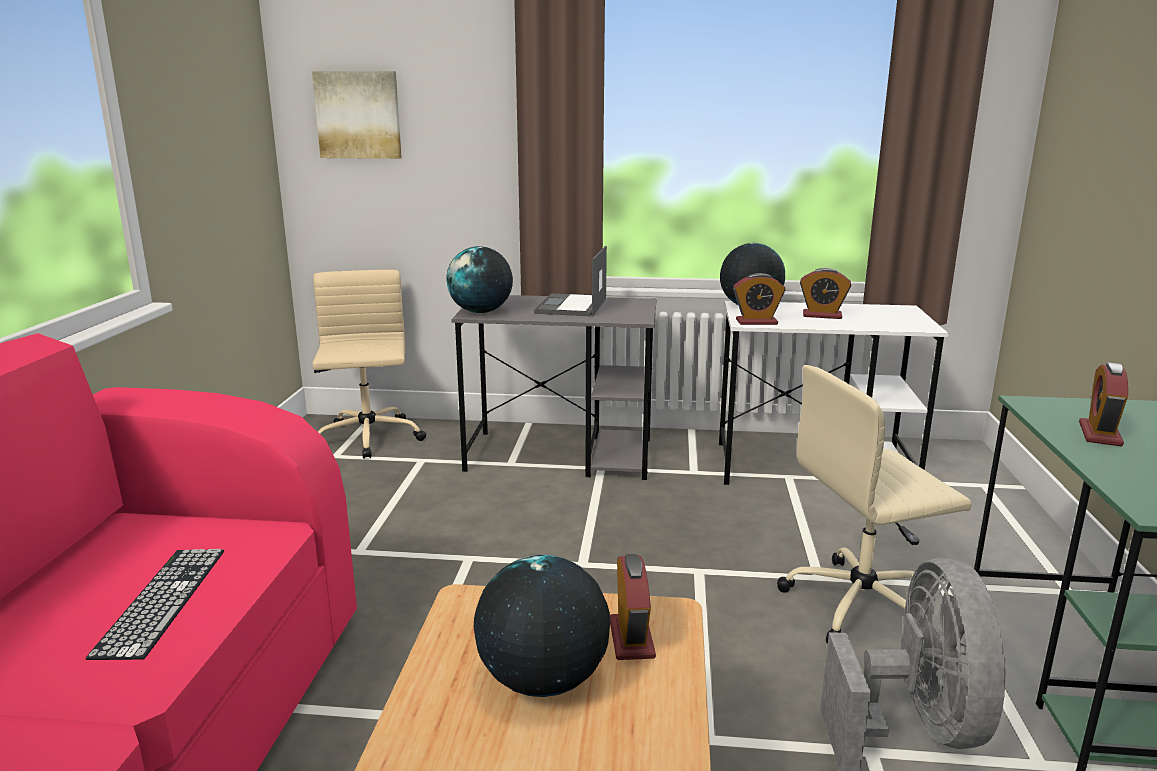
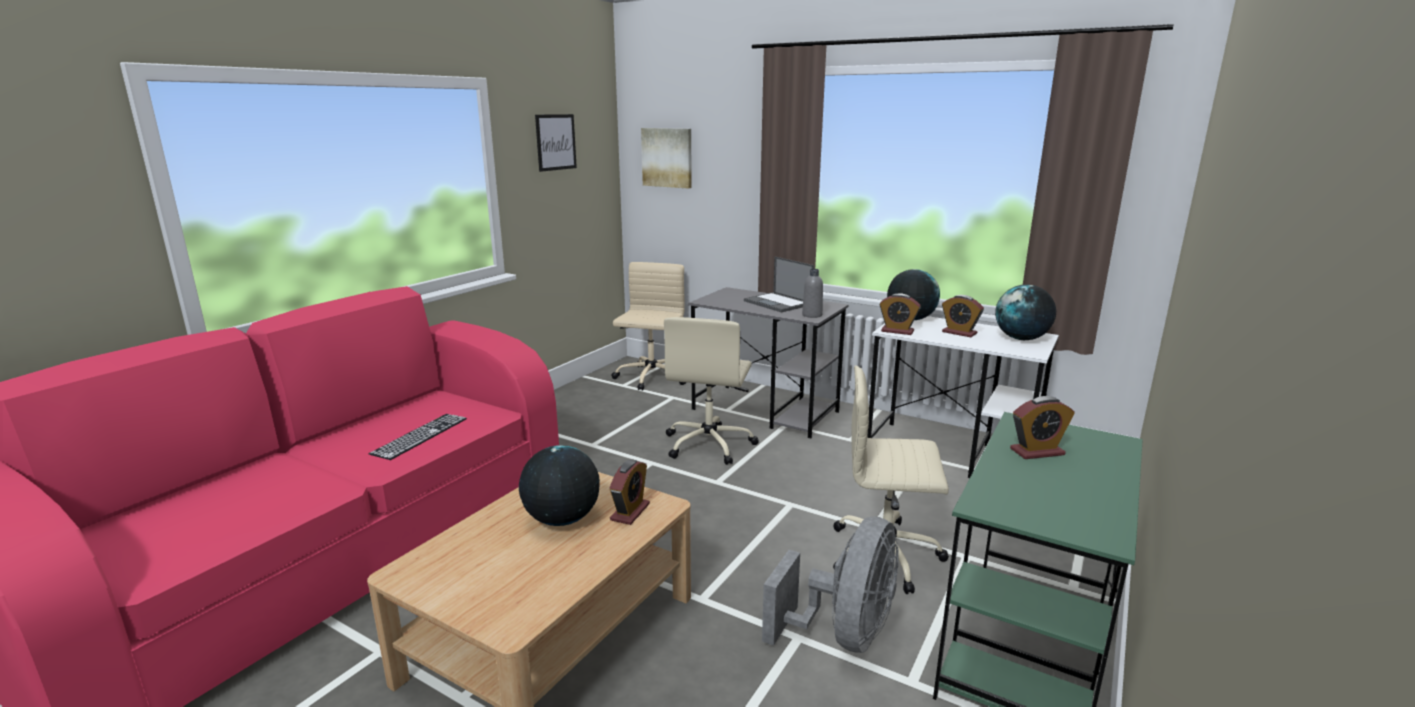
camera: 25 degrees right, 0 degrees up
(197, 88) = (555, 142): none -> picture
(481, 312) = (712, 300): globe -> globe (1021, 339)
(527, 514) = (709, 444): none -> beige office chair
(571, 306) = (778, 303): laptop -> laptop turned 75 degrees counterclockwise
(633, 316) = (812, 315): none -> grey bottle
(1100, 434) = (1037, 452): alarm clock -> alarm clock turned 150 degrees counterclockwise

